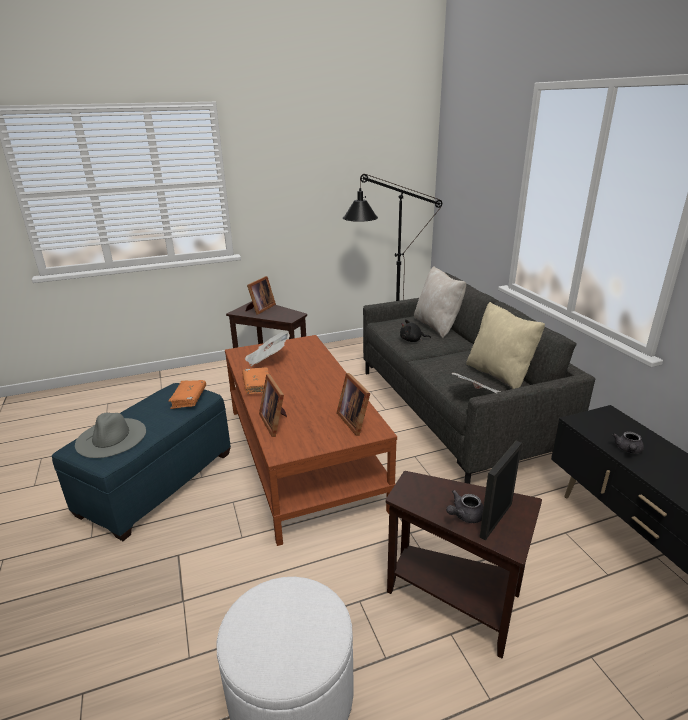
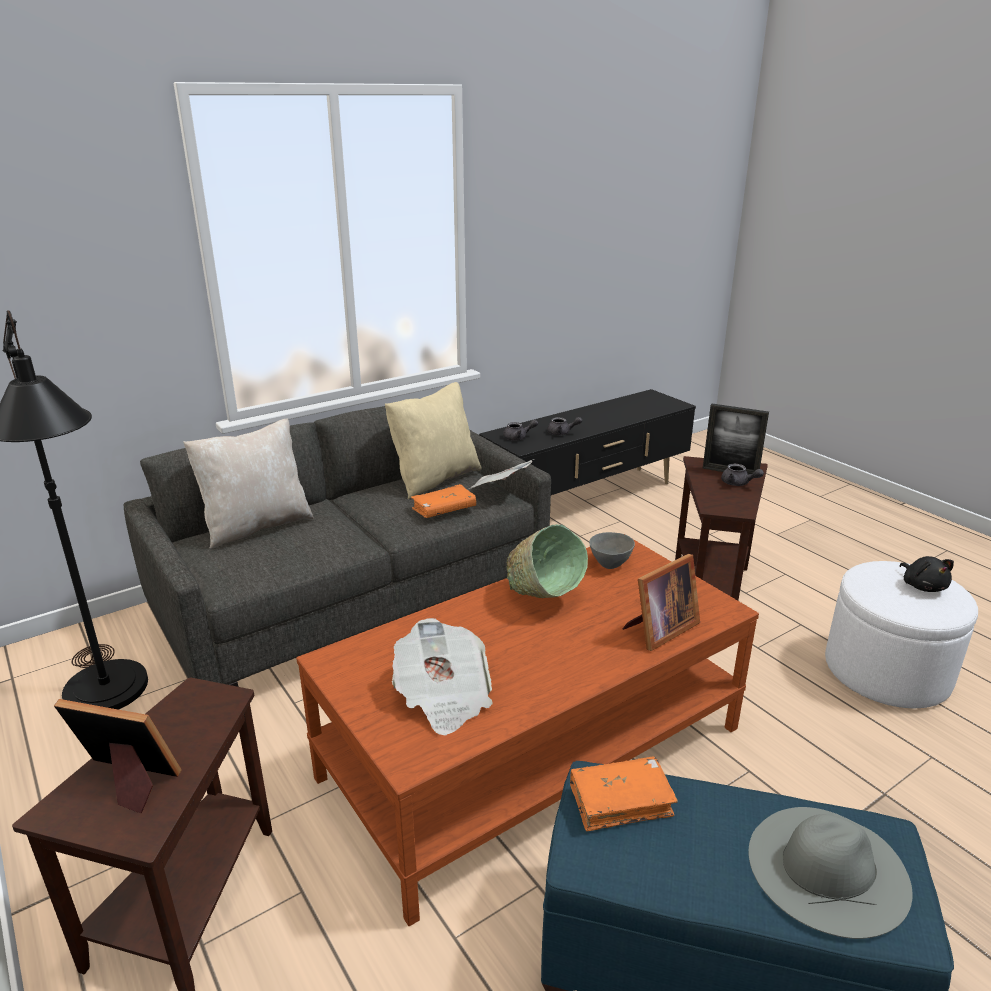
camera: 105 degrees left, 0 degrees up
(257, 386) = (559, 680): orange book -> orange book (444, 509)
(327, 392) = (544, 599): none -> green bowl
(355, 420) = (610, 564): picture frame -> grey bowl
(412, 340) = (322, 544): black plush toy -> black plush toy (923, 586)
(605, 423) = (518, 437): none -> grey teapot

